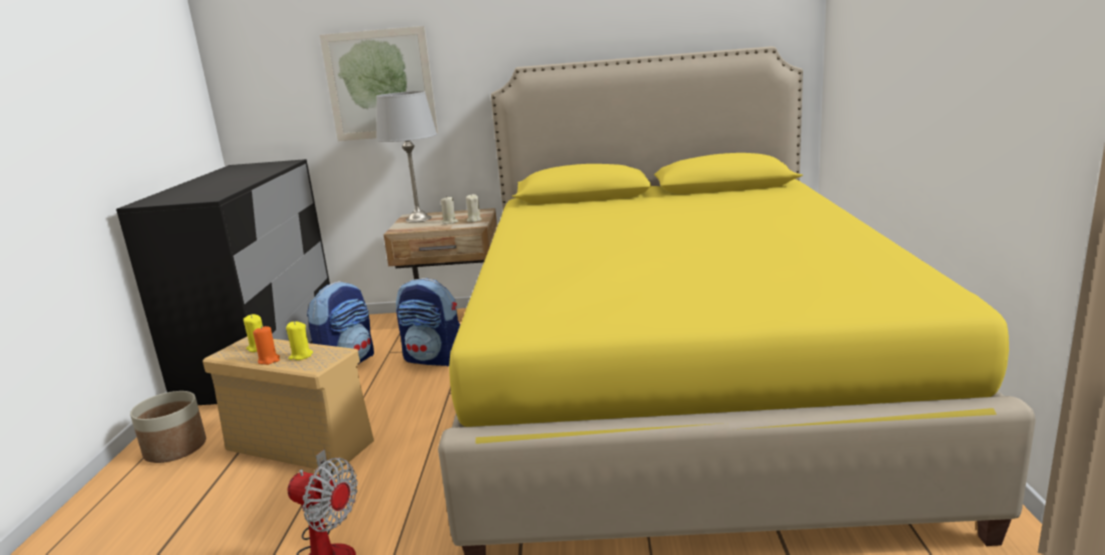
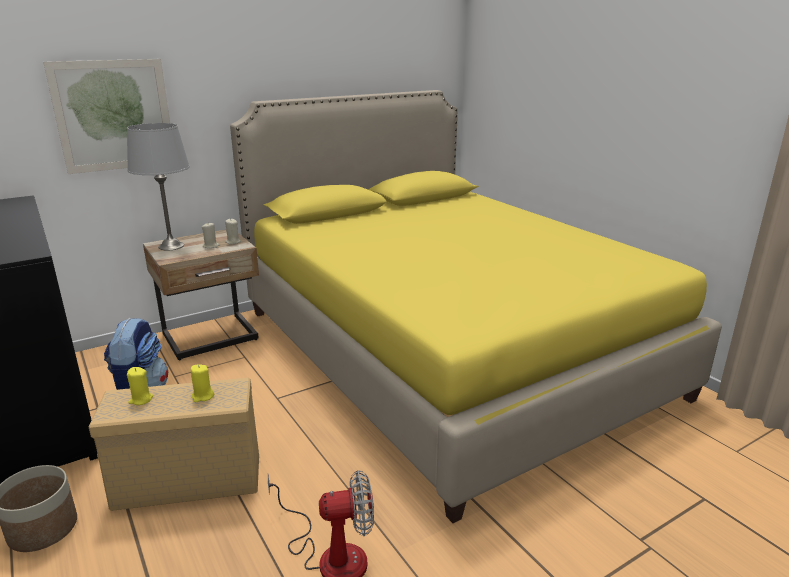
camera: 35 degrees left, 5 degrees up
(269, 360) = (174, 408): orange candle -> none
(434, 359) = (228, 372): backpack -> none

